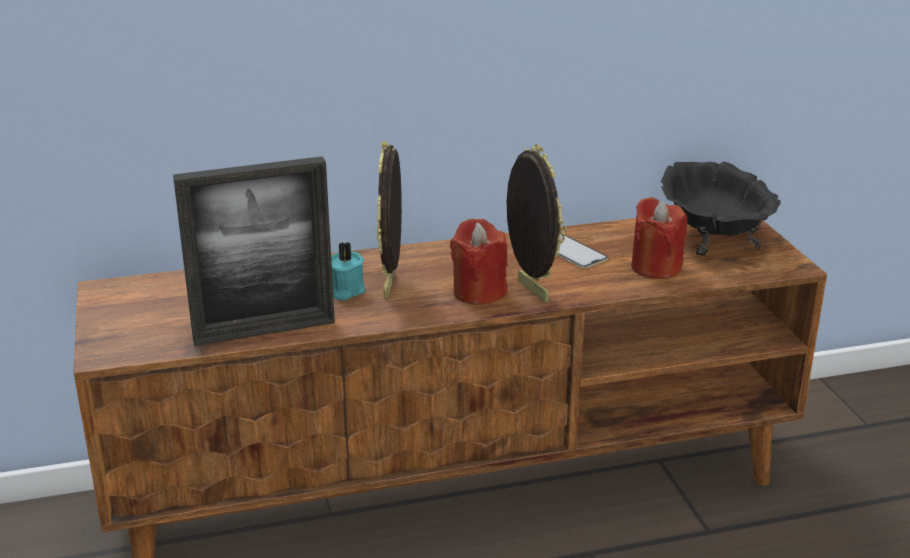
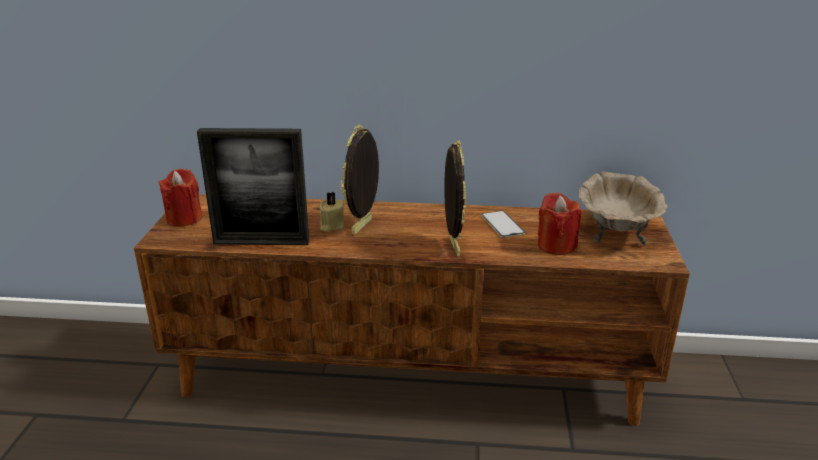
camera: 20 degrees right, 0 degrees up
(345, 291) = (331, 225): turquoise candle -> beige candle
(479, 292) = (417, 241): red candle -> red candle (184, 219)
(712, 237) = (615, 231): black bowl -> beige bowl

